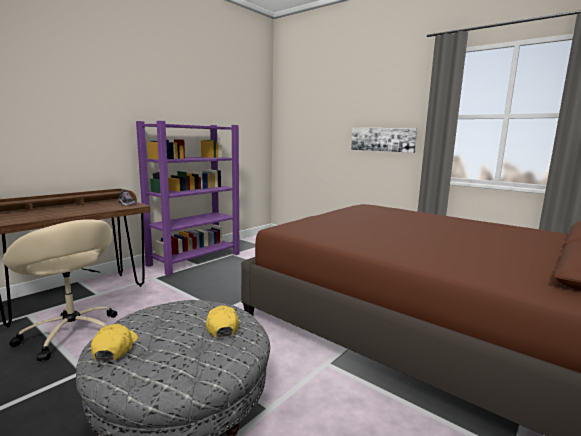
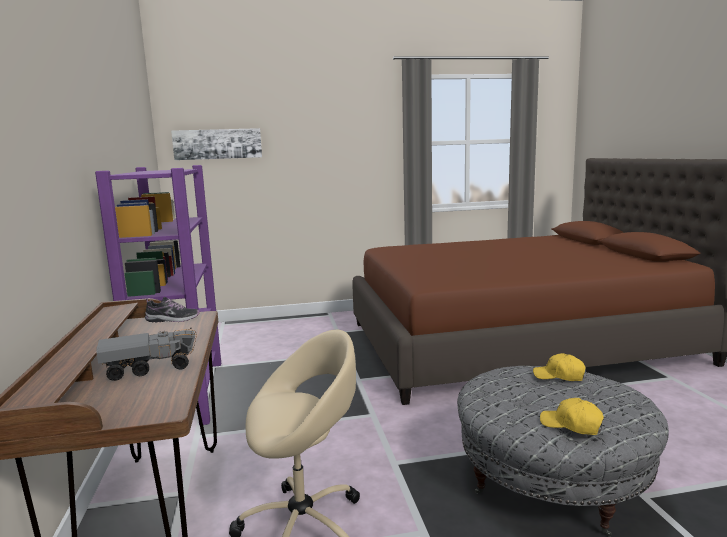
camera: 50 degrees left, 0 degrees up
(47, 214) = (149, 368): none -> toy truck
(382, 139) = (348, 171): picture -> picture (217, 144)

